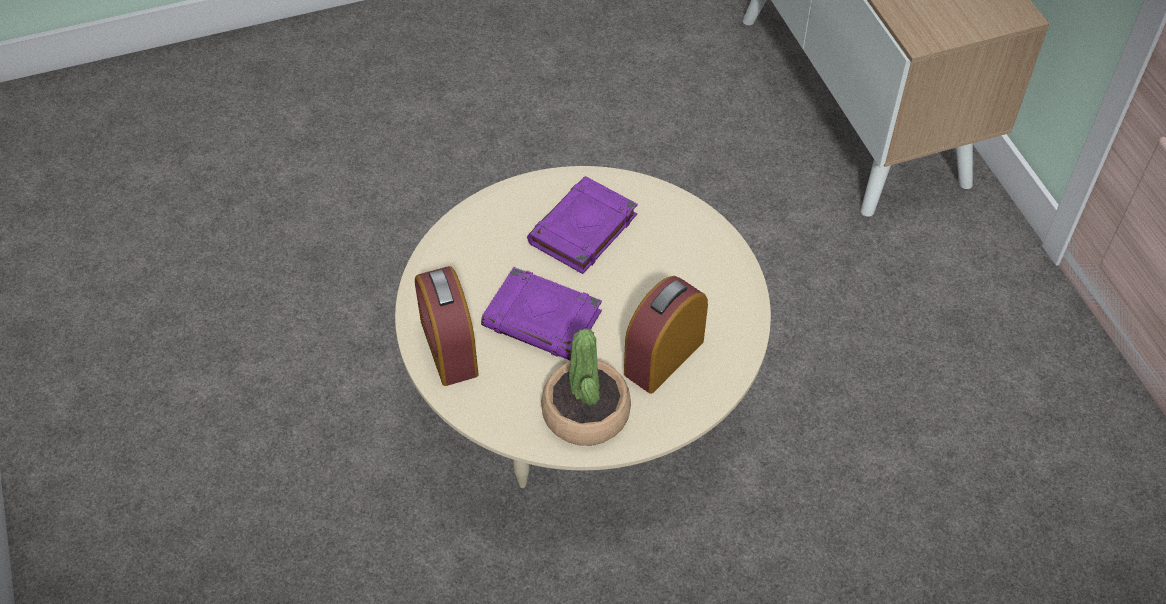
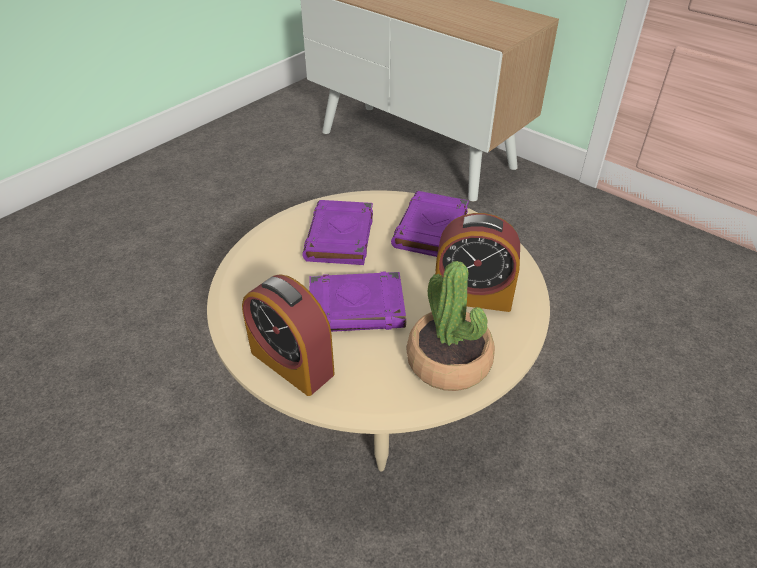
camera: 30 degrees left, 10 degrees down
(664, 357) = (472, 295): alarm clock -> alarm clock turned 90 degrees counterclockwise
(683, 262) = (431, 230): none -> purple book

